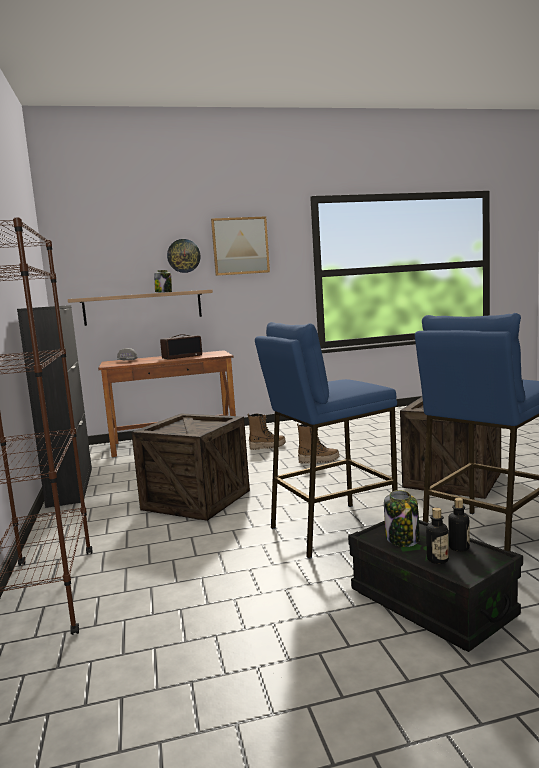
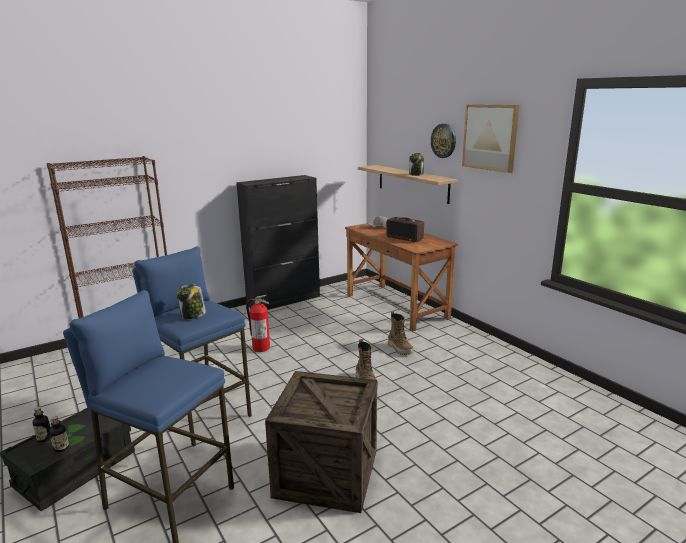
camera: 70 degrees right, 10 degrees up
(196, 500) = (261, 348): crate -> fire extinguisher
(402, 539) = (86, 424): jar -> jar (193, 316)

